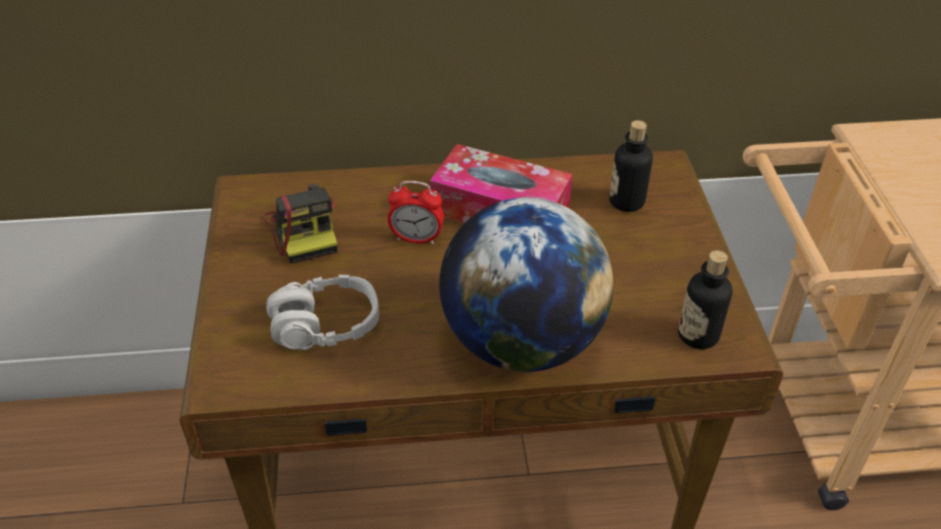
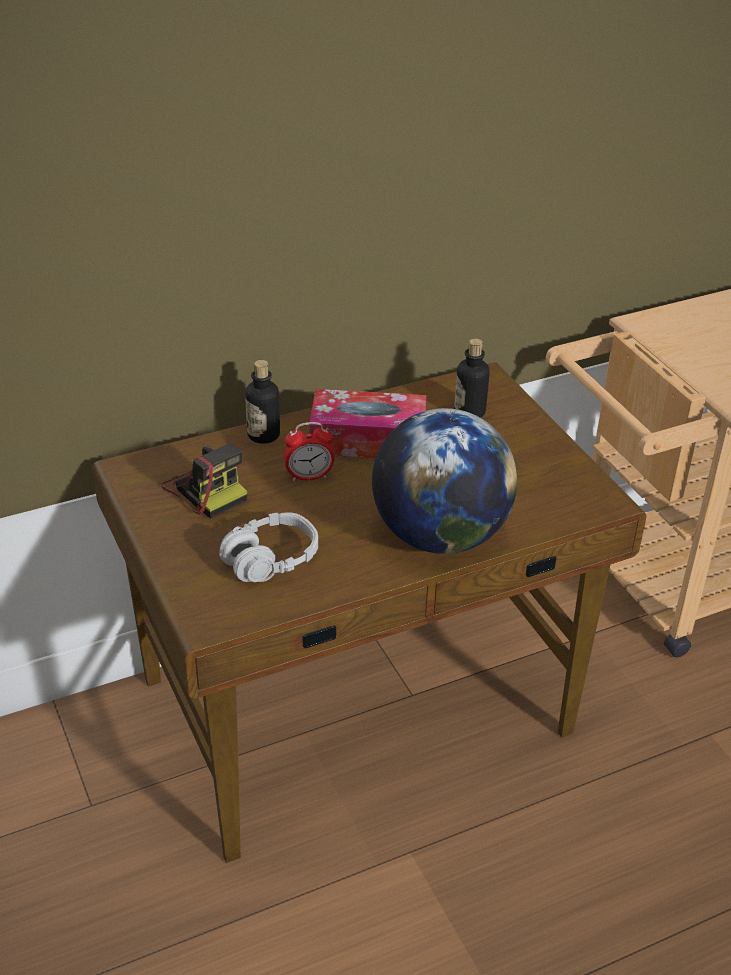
camera: 20 degrees left, 5 degrees down
(698, 335) = (573, 501): bottle -> bottle (263, 435)

